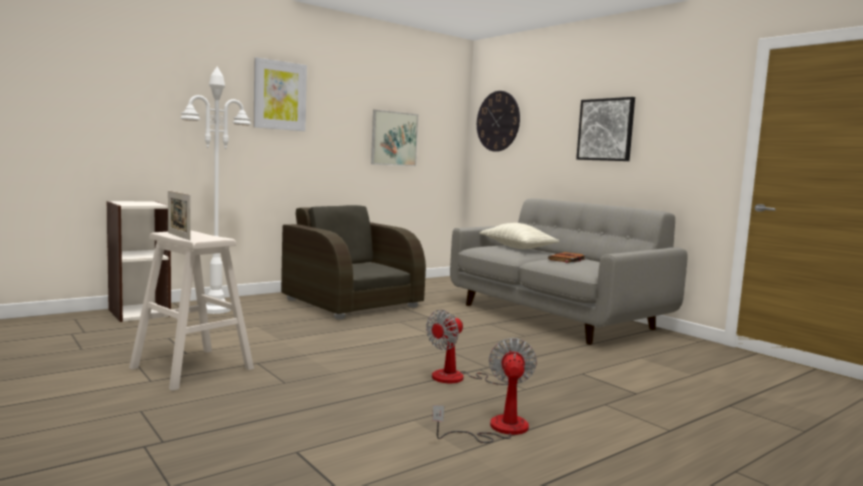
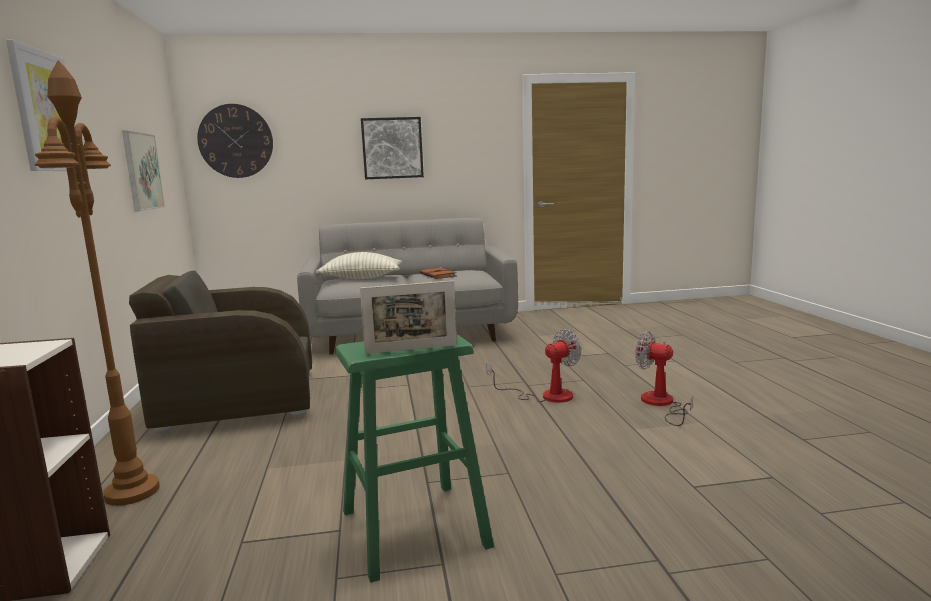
camera: 60 degrees left, 5 degrees up
(192, 368) = (414, 528): beige stool -> green stool
(216, 310) = (132, 491): white floor lamp -> brown floor lamp
(460, 378) = (546, 396): fan -> fan turned 105 degrees counterclockwise

